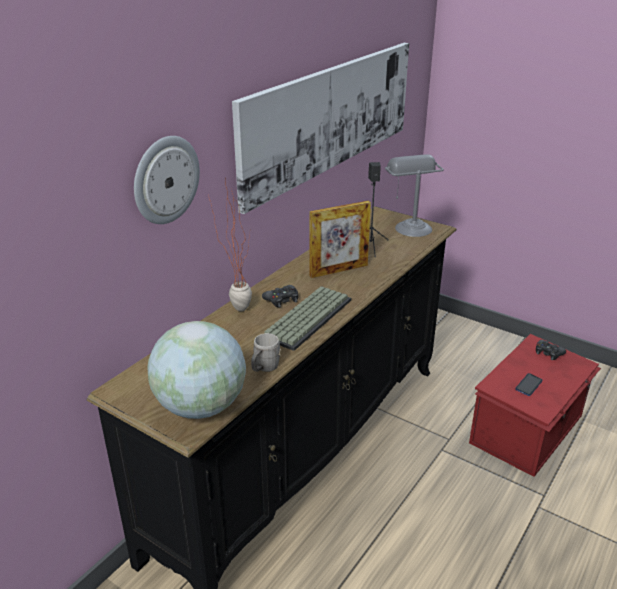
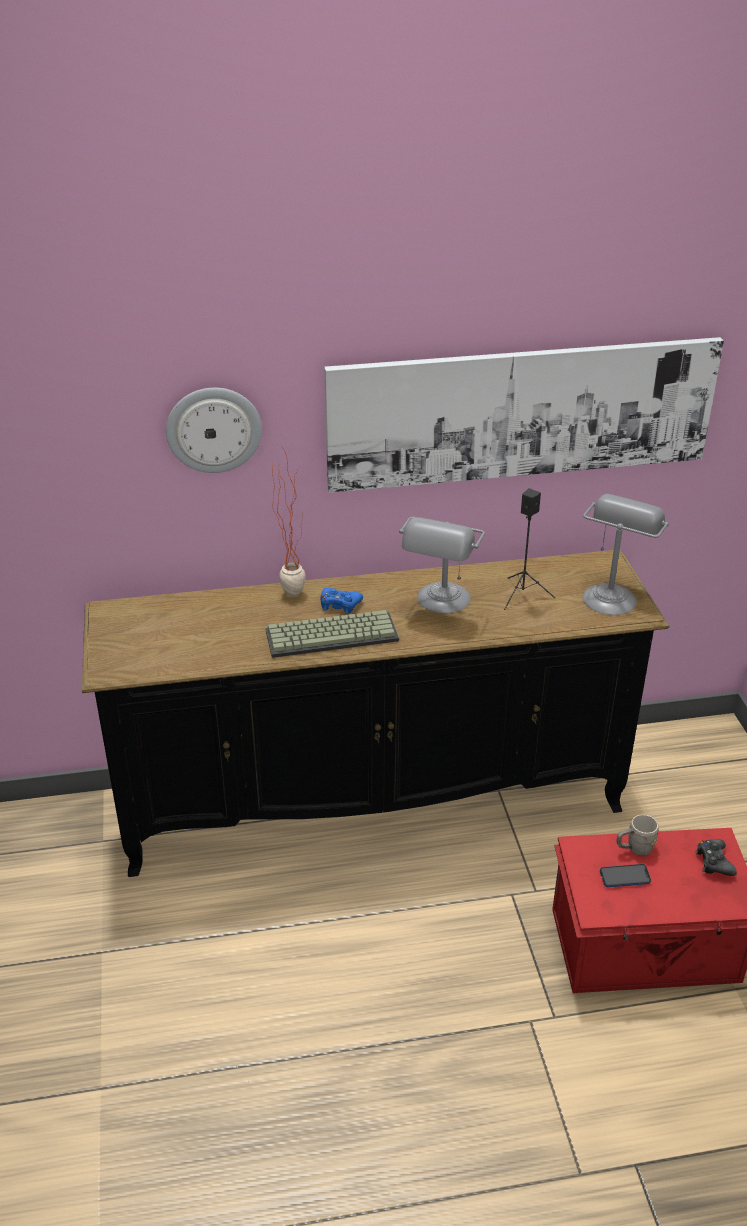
camera: 45 degrees right, 5 degrees up
(200, 406) = (138, 659): globe -> none
(264, 368) = (226, 658): grey mug -> grey mug (634, 848)
(282, 300) = (339, 605): black game controller -> blue game controller
(338, 270) = (441, 604): picture frame -> grey table lamp

